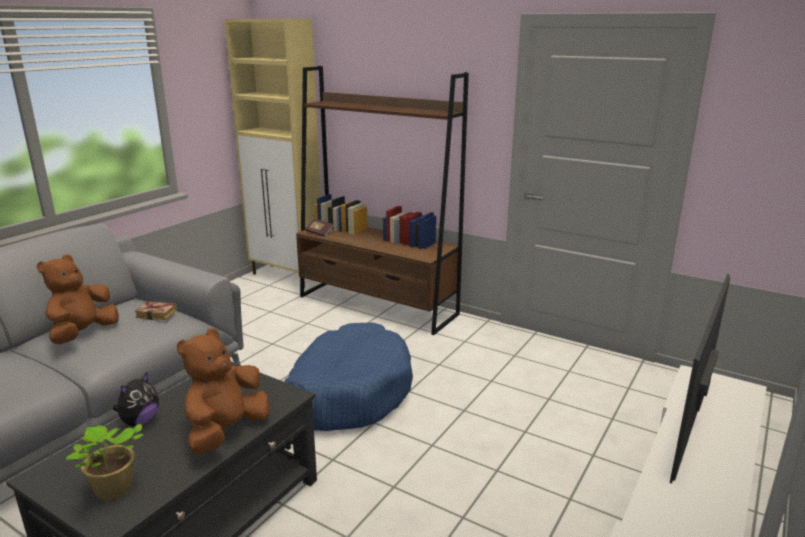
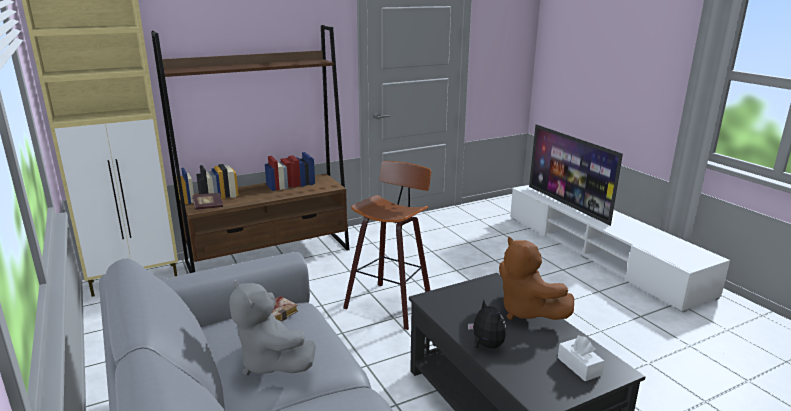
camera: 60 degrees left, 0 degrees up
(83, 334) = (271, 363): brown plush toy -> grey plush toy
(113, 490) = (579, 366): potted plant -> white tissue box
(349, 391) = (391, 303): blue dog bed -> stool

